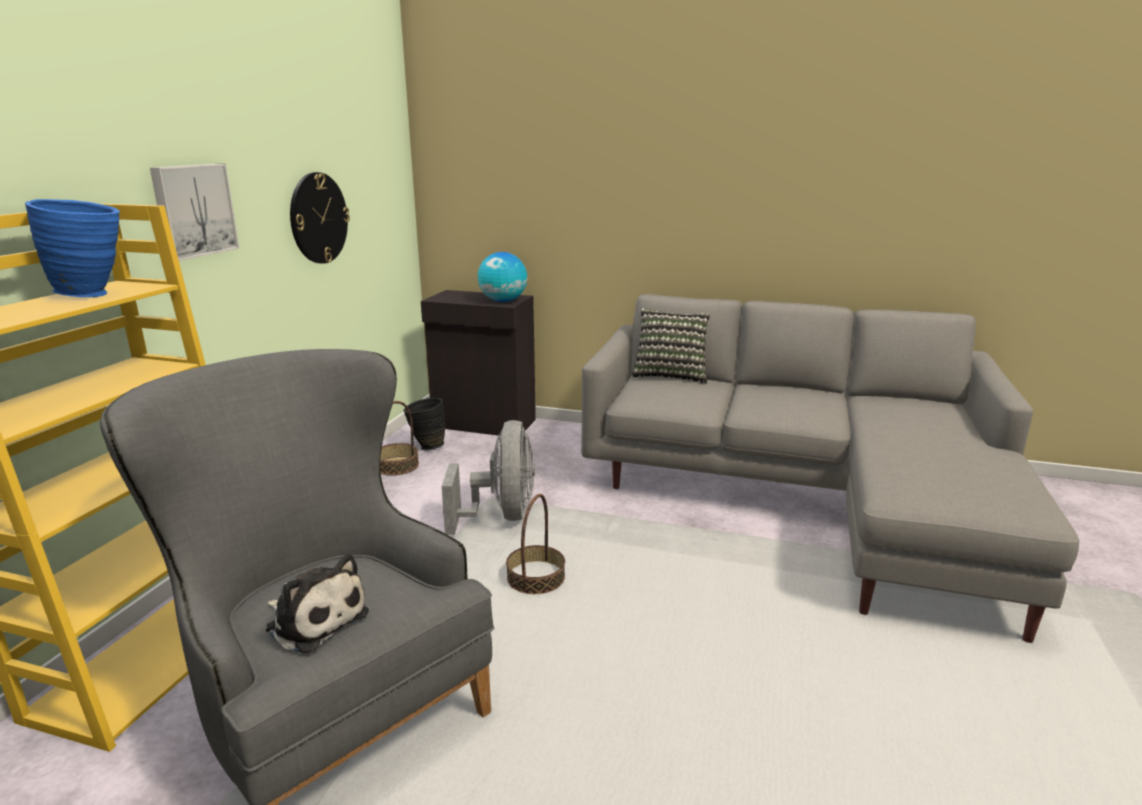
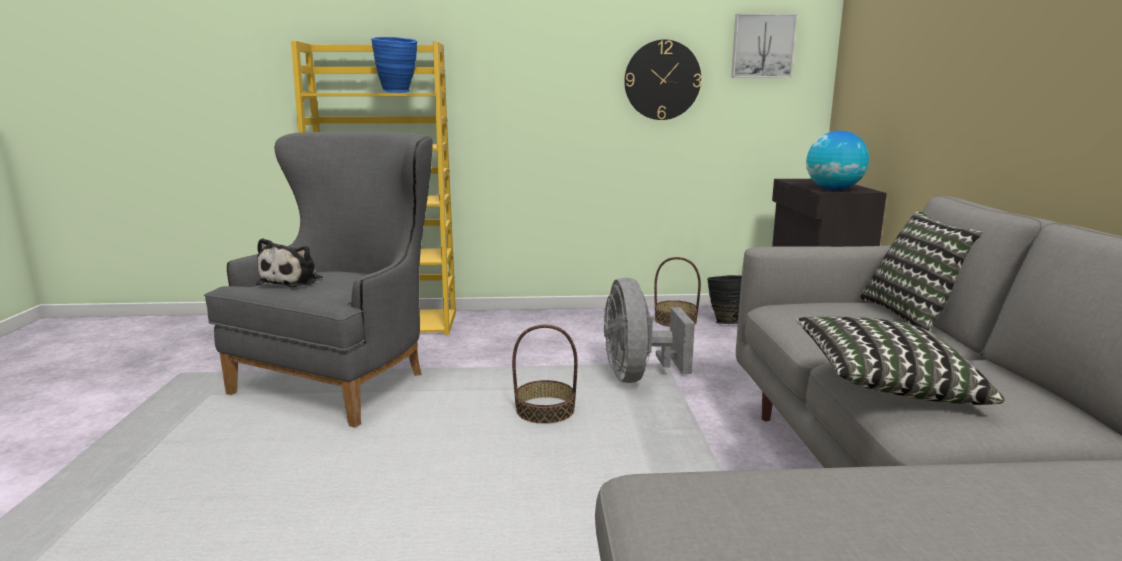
camera: 70 degrees right, 5 degrees down
(193, 210) = (522, 58): picture -> picture (762, 46)
(501, 516) = (637, 376): grey fan -> grey fan turned 105 degrees clockwise
(779, 413) = (883, 386): none -> pillow

